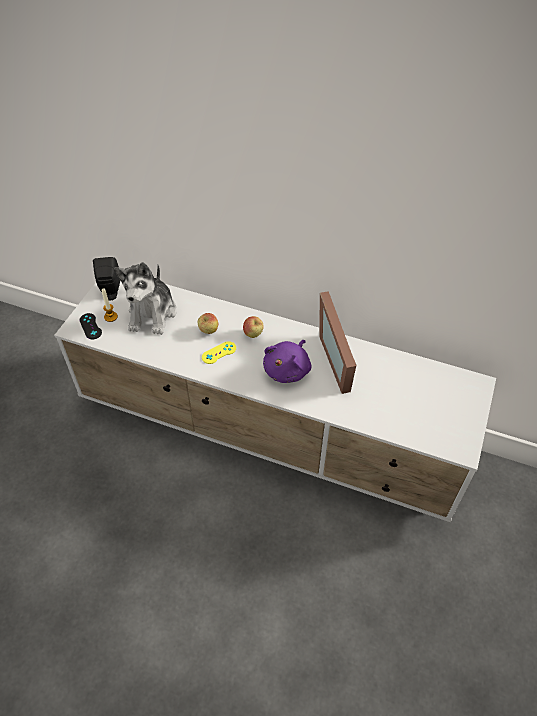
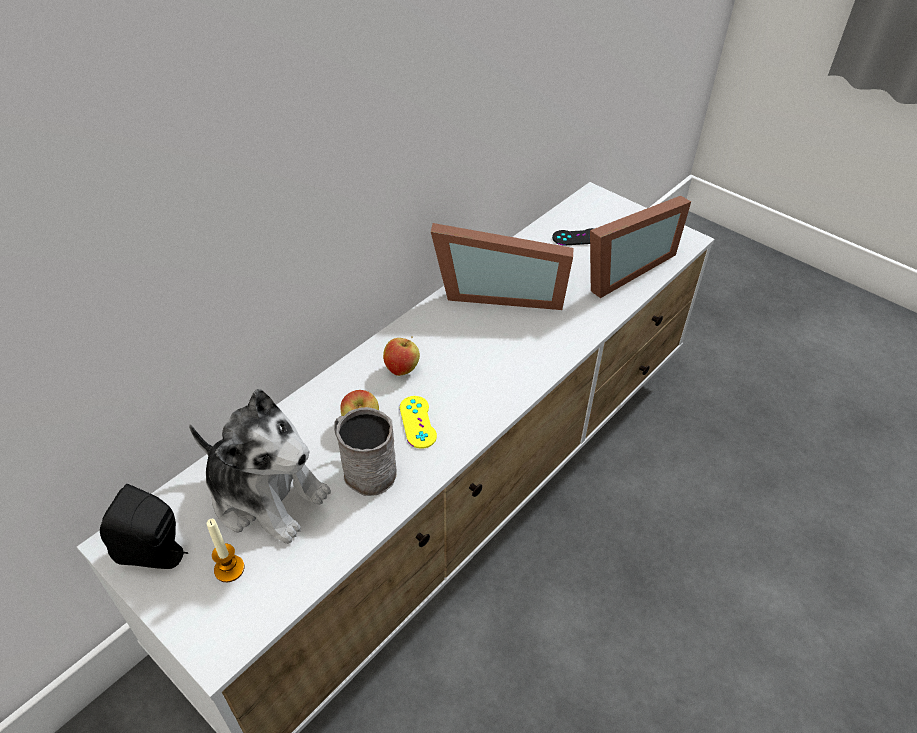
camera: 70 degrees left, 5 degrees down
(90, 326) = (232, 613): black game controller -> black game controller (578, 237)
(180, 342) = (364, 469): none -> grey mug
(288, 370) = (494, 350): purple plush toy -> none
(402, 417) = (621, 269): none -> picture frame

